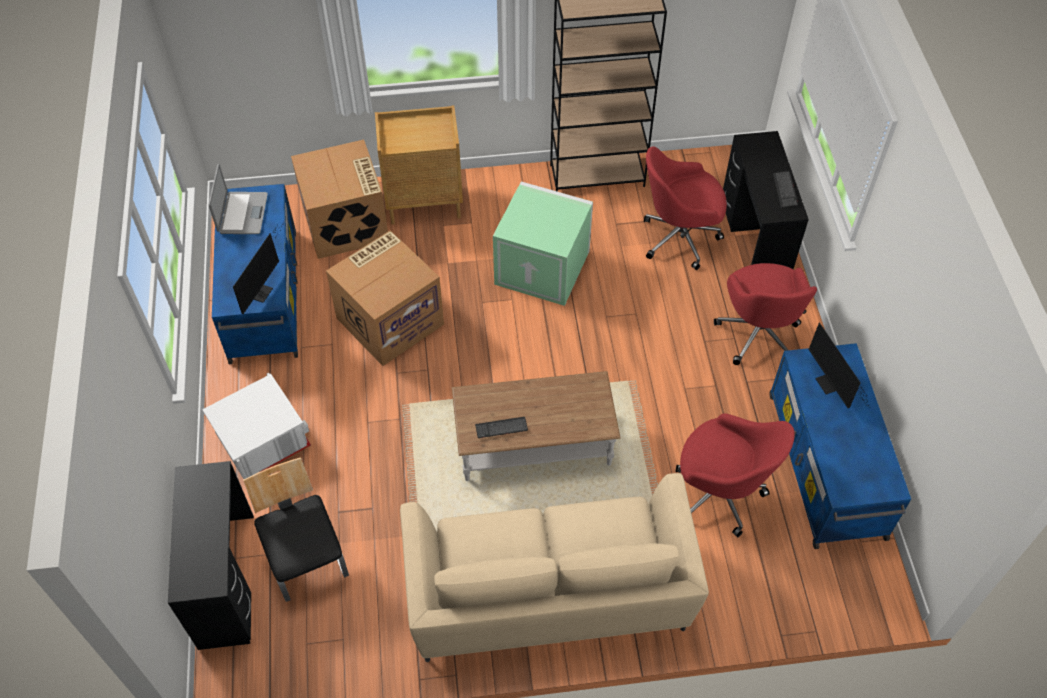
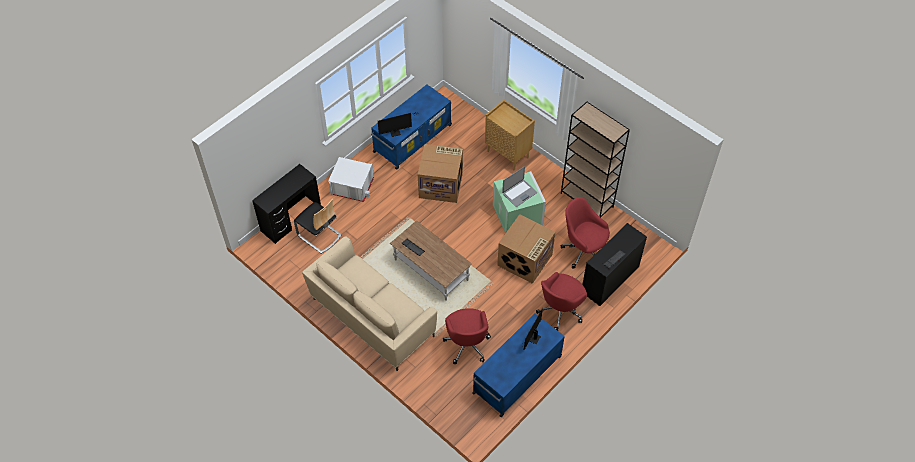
camera: 50 degrees right, 0 degrees up
(242, 214) = (424, 100): laptop -> laptop (519, 193)
(307, 559) = (319, 235): chair -> chair turned 105 degrees clockwise
(347, 224) = (472, 137): cardboard box -> cardboard box (525, 260)

